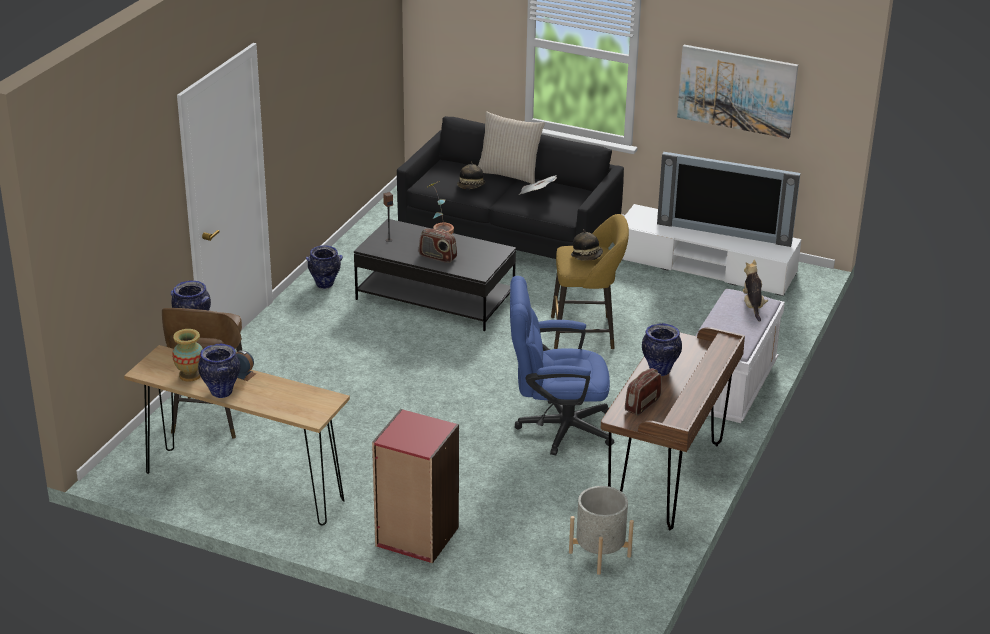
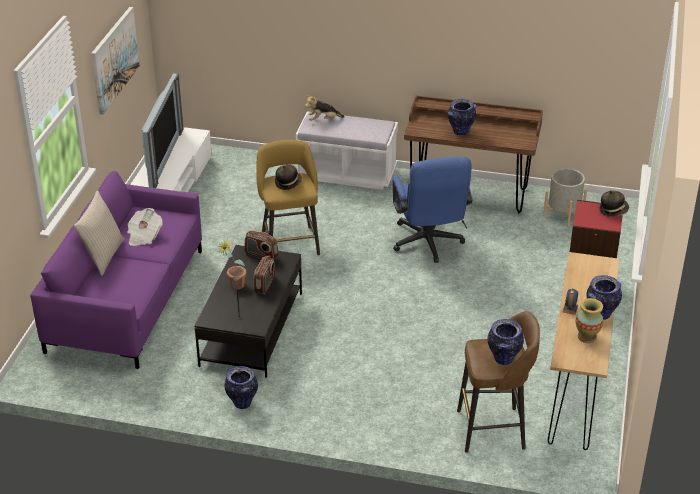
camera: 100 degrees left, 5 degrees up
(471, 187) = (134, 274): hat -> hat (613, 210)
(509, 236) = (127, 300): black sofa -> purple sofa
(642, 404) = (506, 136): radio -> radio (261, 255)

